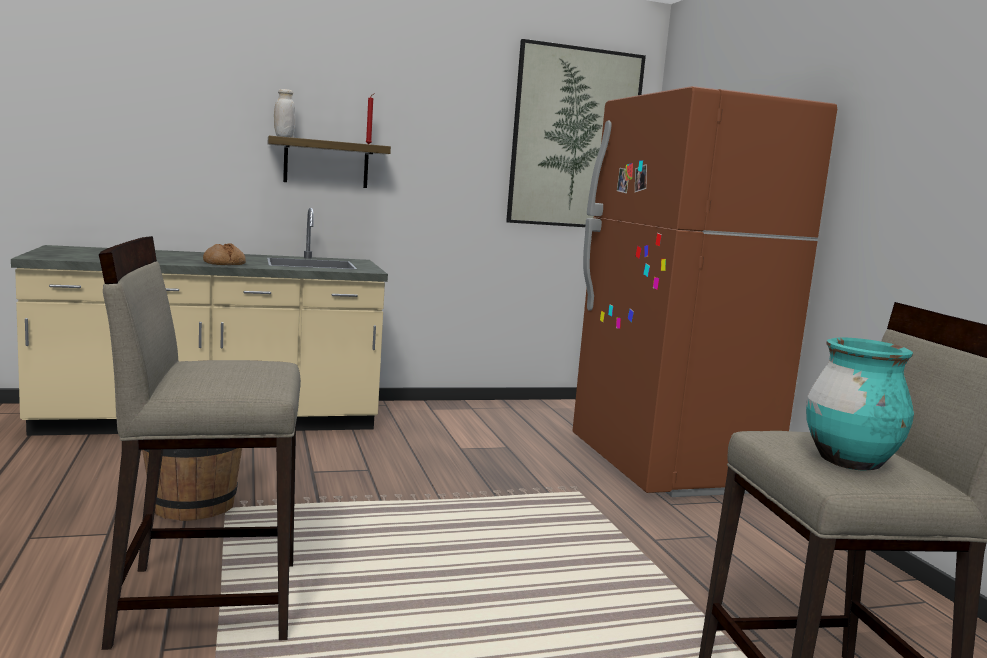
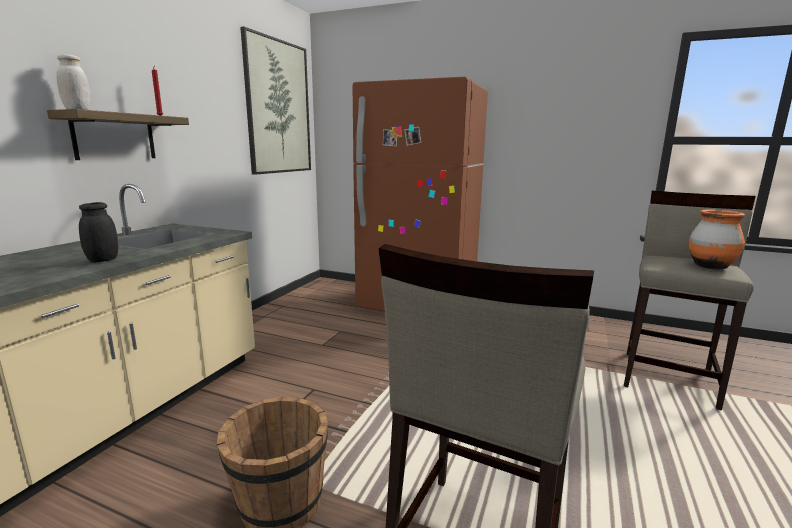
camera: 50 degrees left, 5 degrees up
(224, 263) = (103, 260): bread -> black jar
(849, 462) = (710, 266): turquoise vase -> orange vase

